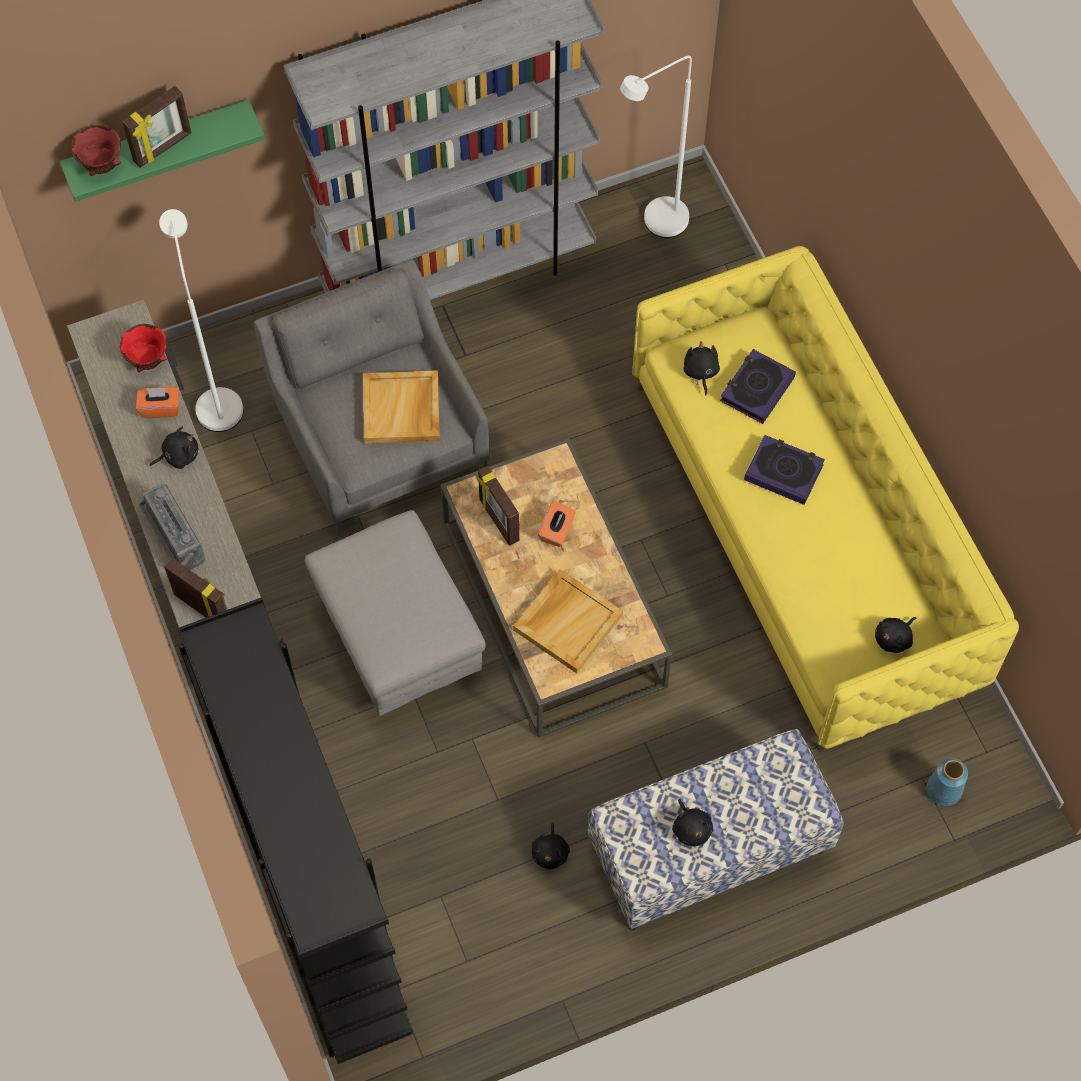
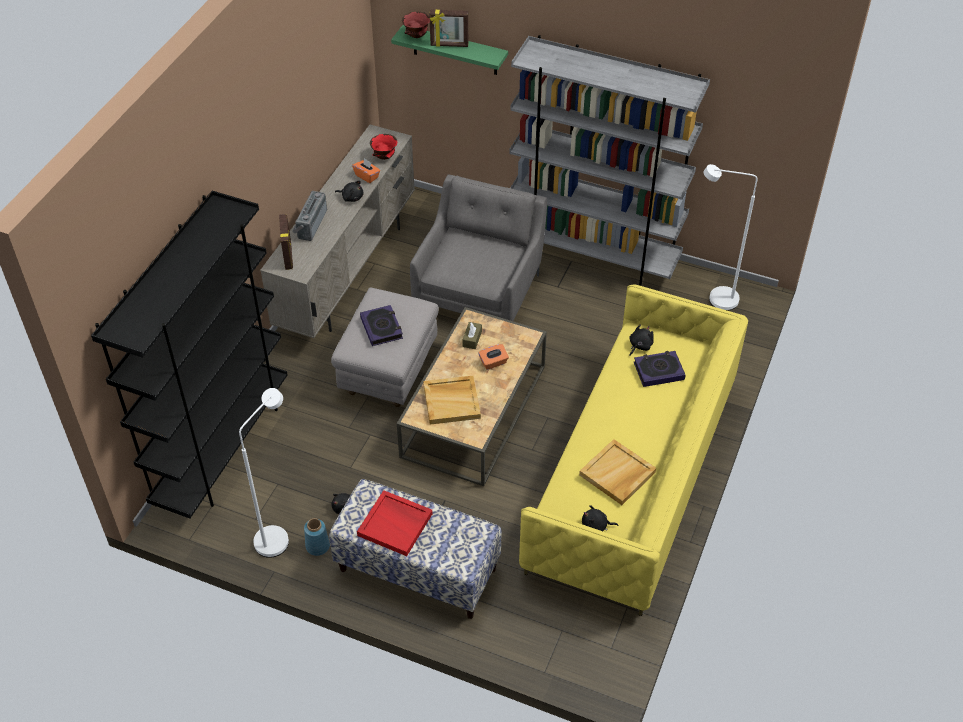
camera: 45 degrees right, 15 degrees down
(217, 400) = (428, 228): white floor lamp -> white floor lamp (277, 535)
(402, 410) = (482, 265): beige tray -> beige tray (617, 474)
(498, 520) = (472, 339): picture frame -> brown tissue box
(691, 828) = (396, 524): black plush toy -> red tray
(783, 472) = (628, 414): book -> book (381, 328)
(943, 790) = (566, 645): blue vase -> blue vase (317, 546)

